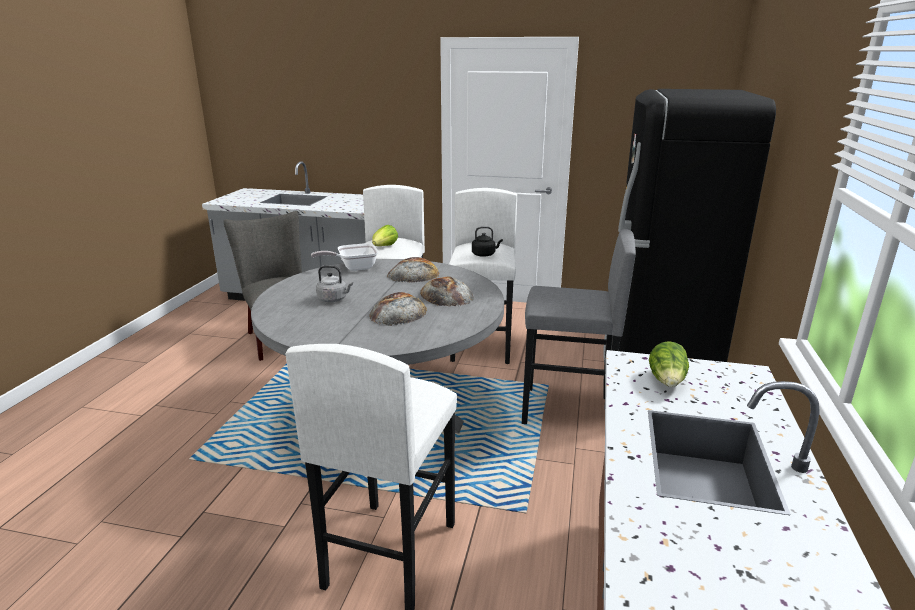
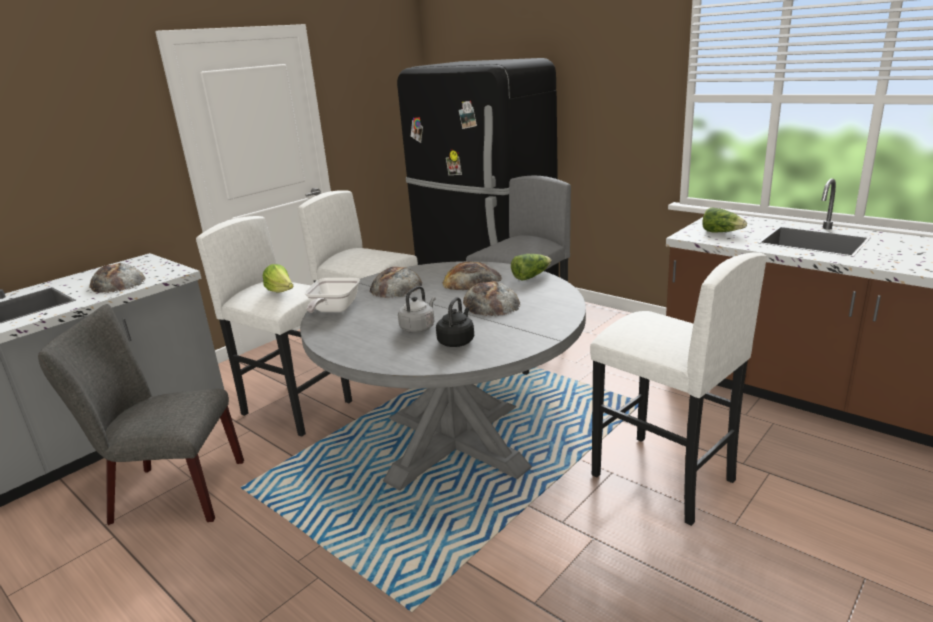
camera: 60 degrees left, 0 degrees up
(340, 204) = (117, 282): none -> bread
(475, 316) = (531, 276): none -> lettuce
(485, 254) = (380, 256): black kettle -> black kettle (457, 341)

